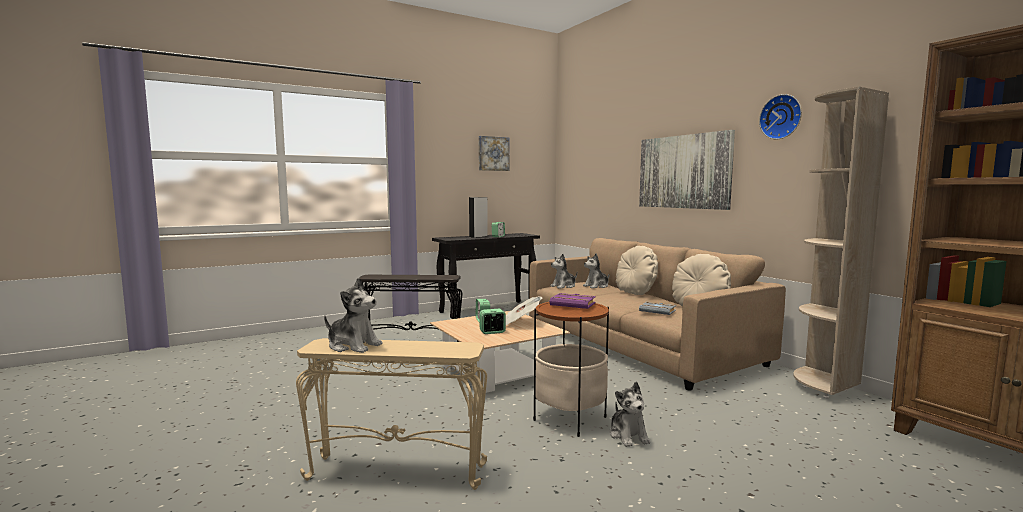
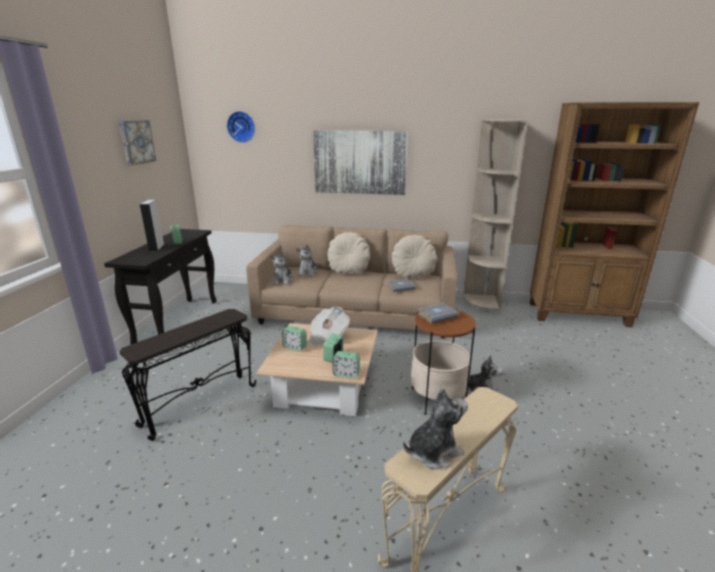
camera: 50 degrees left, 15 degrees up
(476, 341) = (346, 374): none -> alarm clock
(574, 304) = (437, 315): purple book -> grey book
(781, 117) = (446, 125): wall clock -> wall clock (242, 127)

